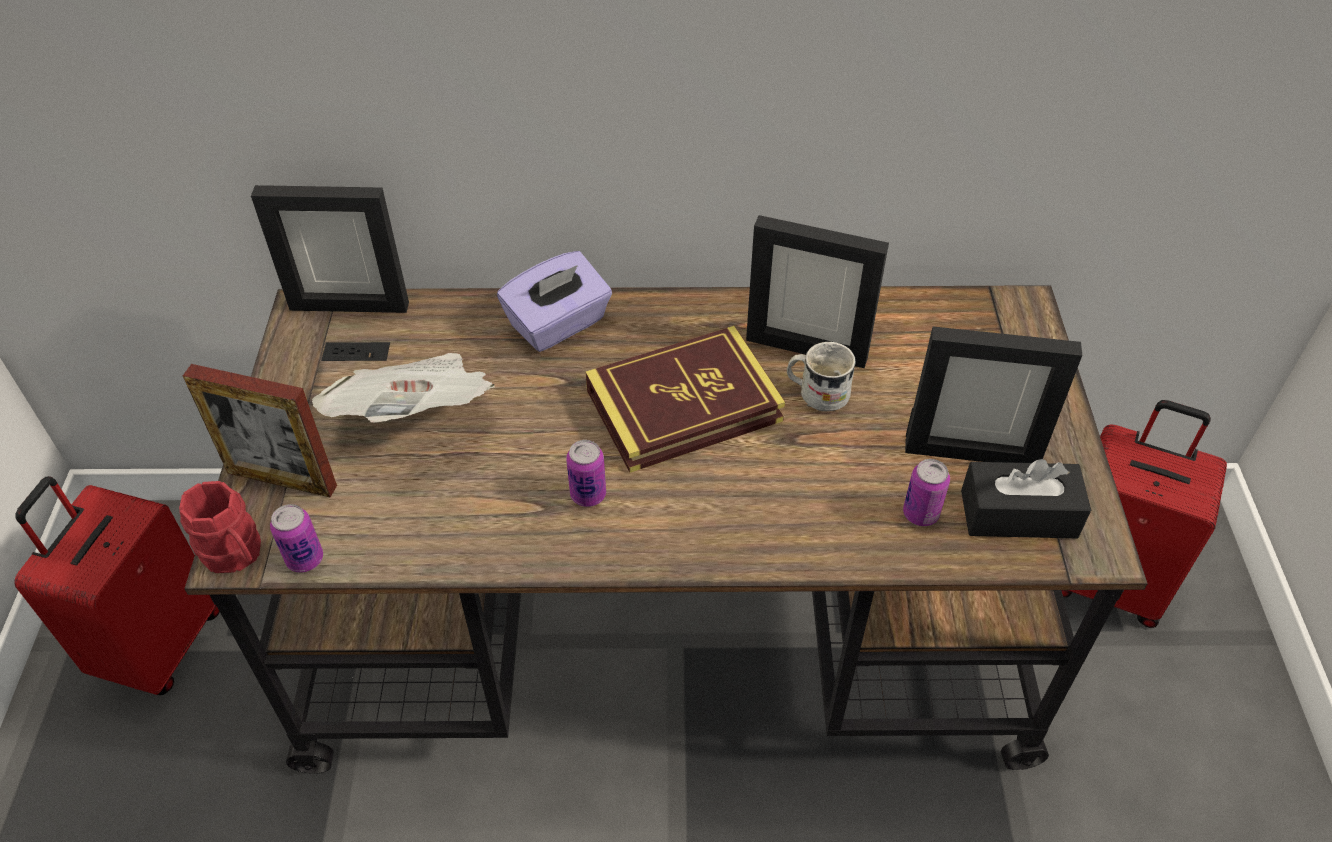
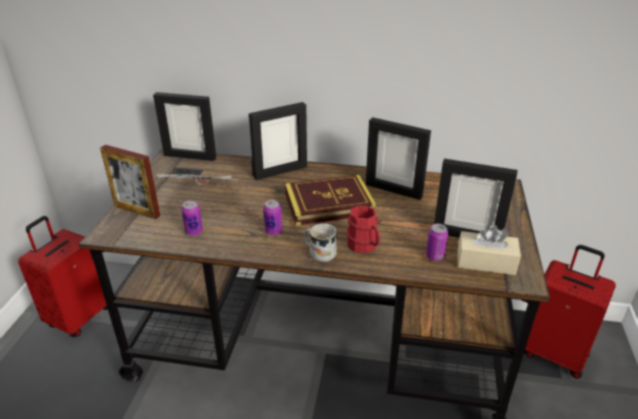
camera: 10 degrees right, 15 degrees down
(236, 555) = (106, 234): red mug -> red mug (364, 246)
(305, 559) = (135, 239): can -> can (194, 232)
(558, 324) = (280, 171): purple tissue box -> picture frame
(817, 393) = (394, 206): white mug -> white mug (319, 253)
(1018, 514) = (485, 262): black tissue box -> beige tissue box

